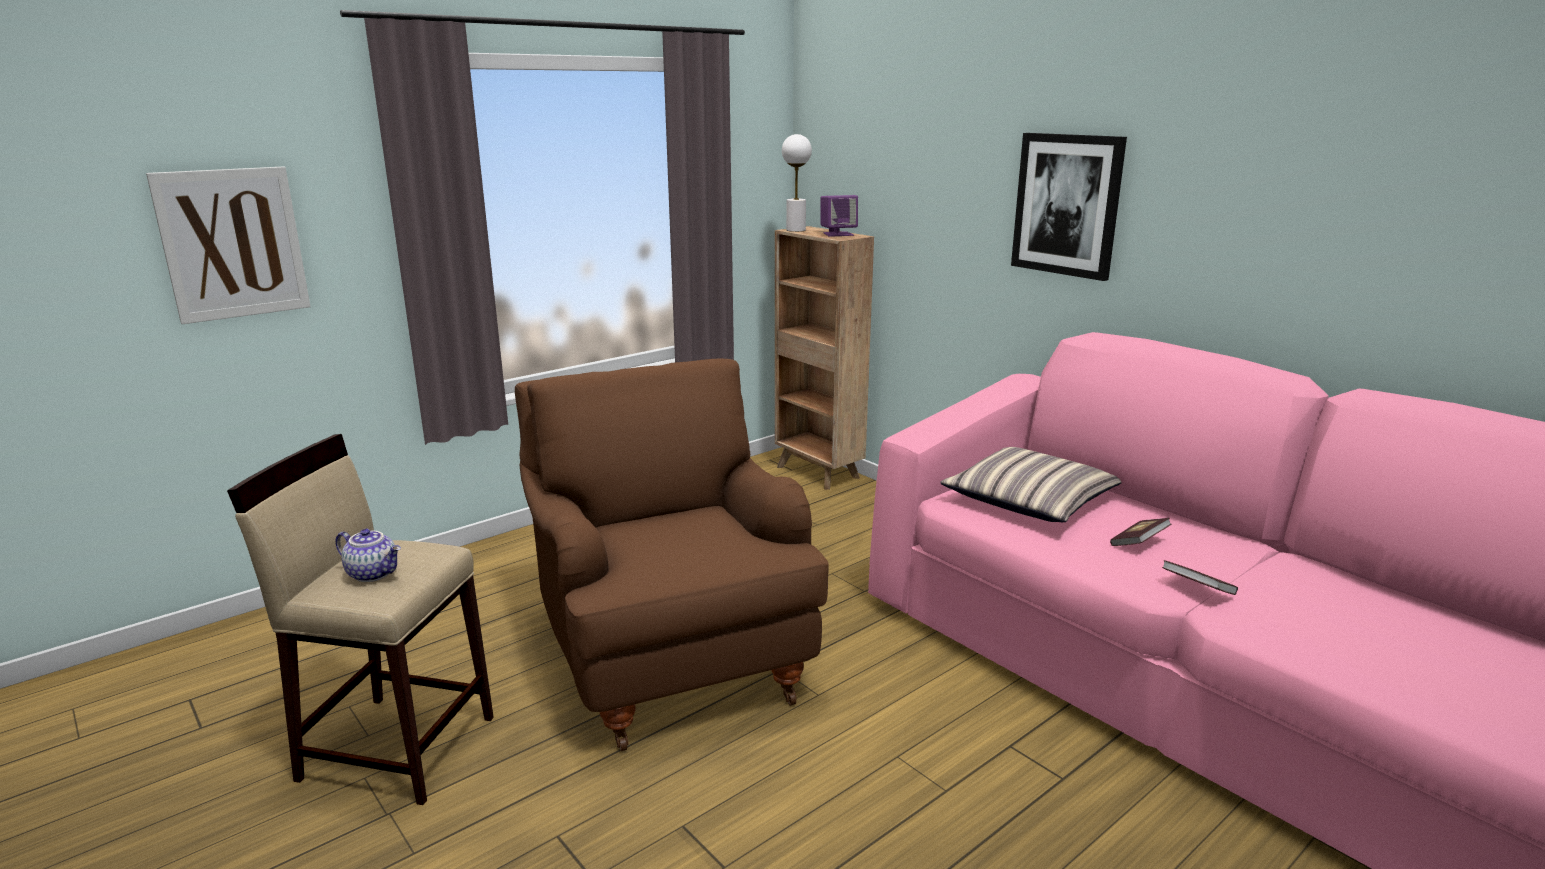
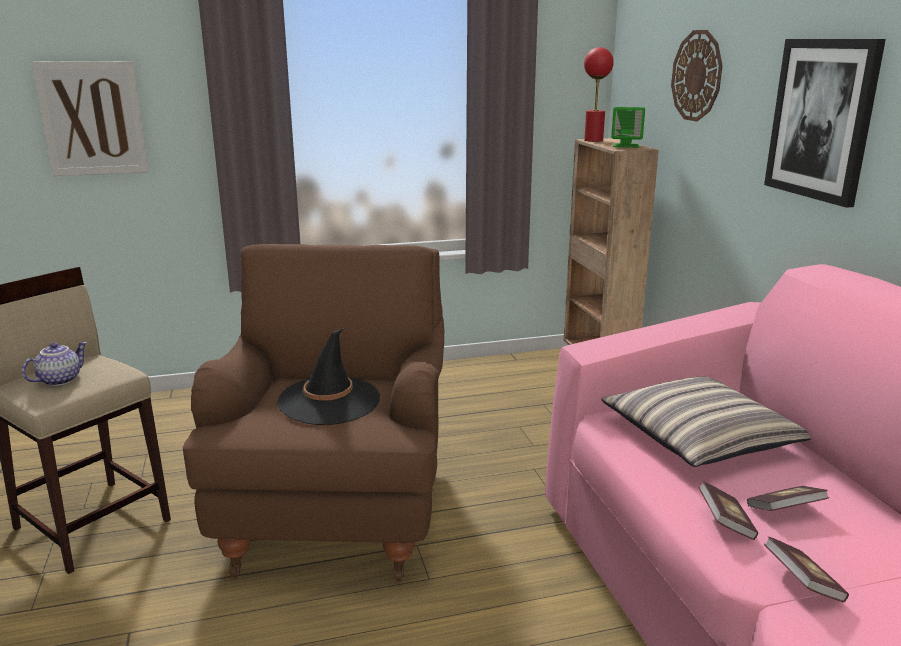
camera: 25 degrees right, 0 degrees up
(374, 573) = (60, 380): teapot -> teapot turned 105 degrees counterclockwise
(689, 535) = (329, 401): none -> black hat
(795, 230) = (593, 140): white table lamp -> red table lamp
(838, 234) = (626, 145): purple speaker -> green speaker
(914, 163) = (697, 76): none -> wall clock
(1110, 561) = (725, 522): none -> book

